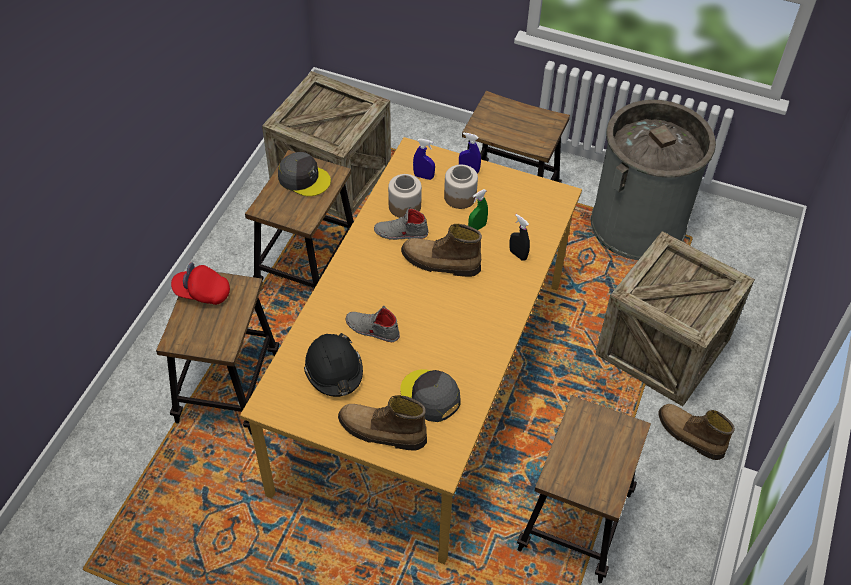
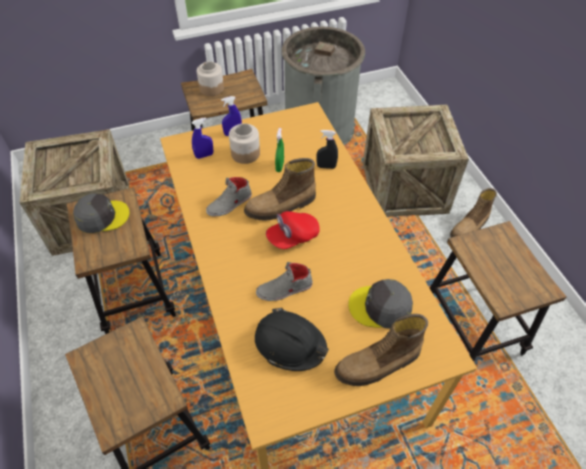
camera: 40 degrees left, 0 degrees up
(202, 293) = (99, 366): red cap -> red cap (293, 237)
(404, 206) = (212, 184): jar -> jar (211, 88)
(689, 435) = (470, 227): boot -> boot turned 45 degrees counterclockwise

